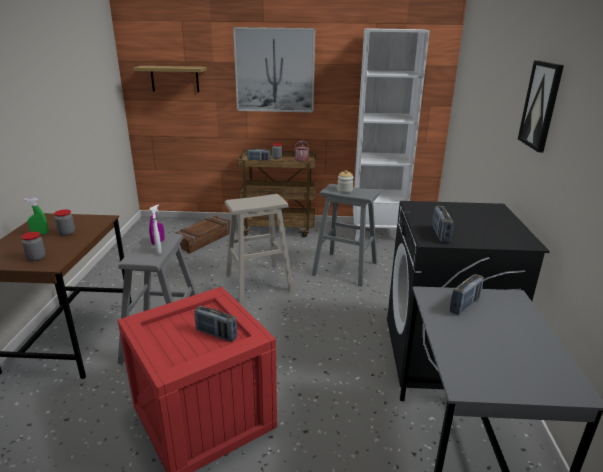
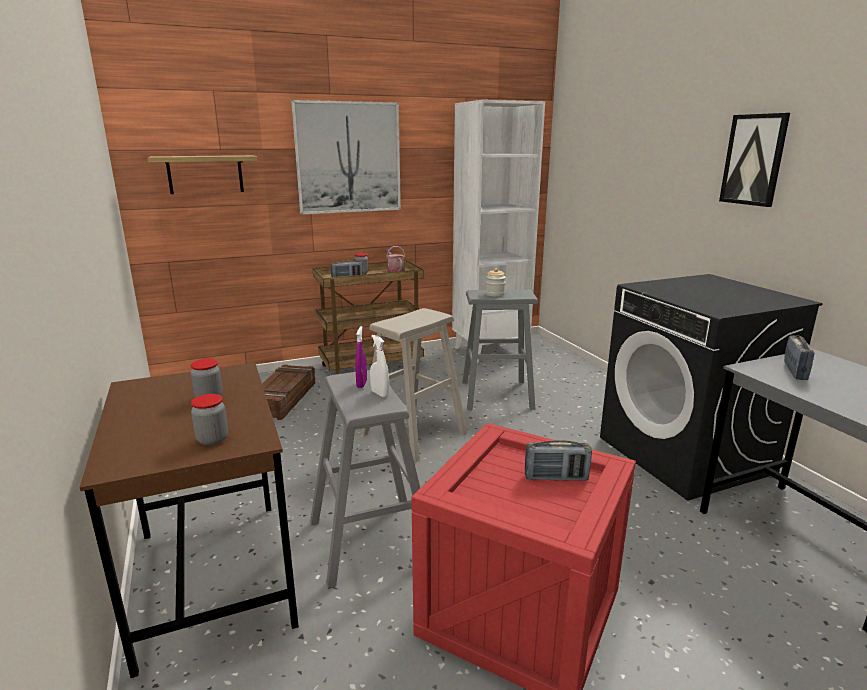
camera: 25 degrees left, 5 degrees down
(40, 234) = (162, 408): green spray bottle -> none
(440, 235) = (716, 305): radio -> none

